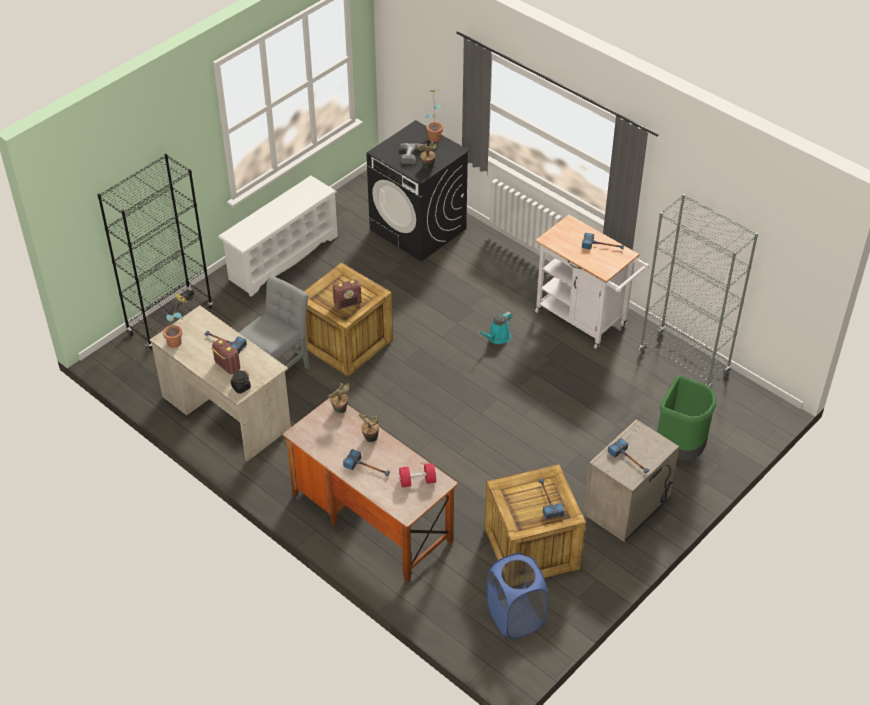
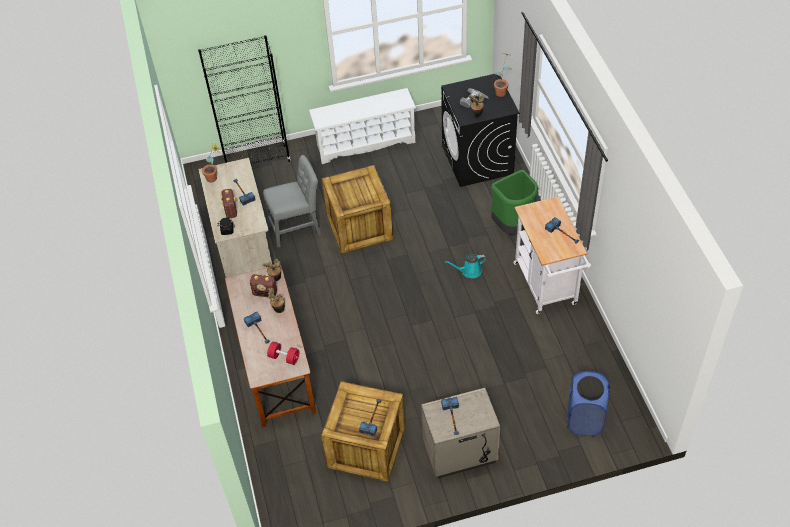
camera: 35 degrees right, 5 degrees up
(347, 303) = (354, 198): radio -> radio (265, 293)
(515, 617) = (314, 493): blue laundry basket -> blue laundry basket (584, 419)
(679, 451) = (536, 427): green trash can -> green trash can (513, 227)
(683, 362) = (598, 357): grey bookcase -> none

